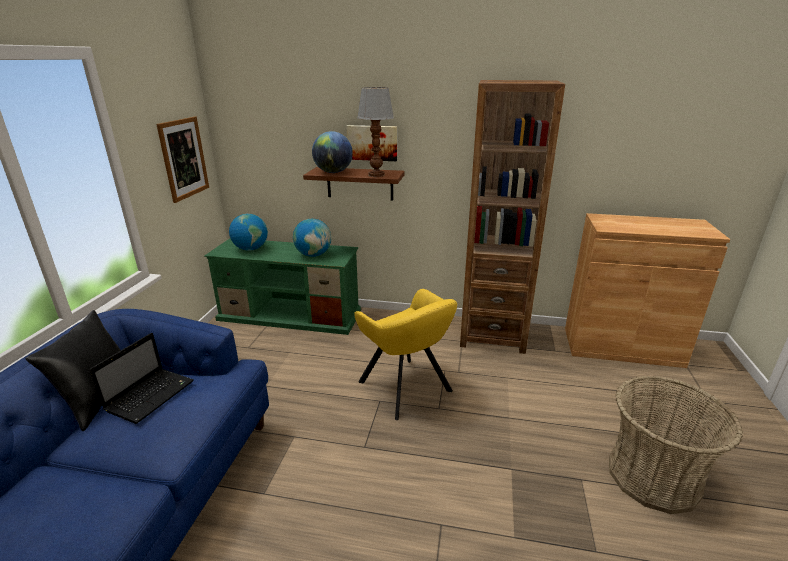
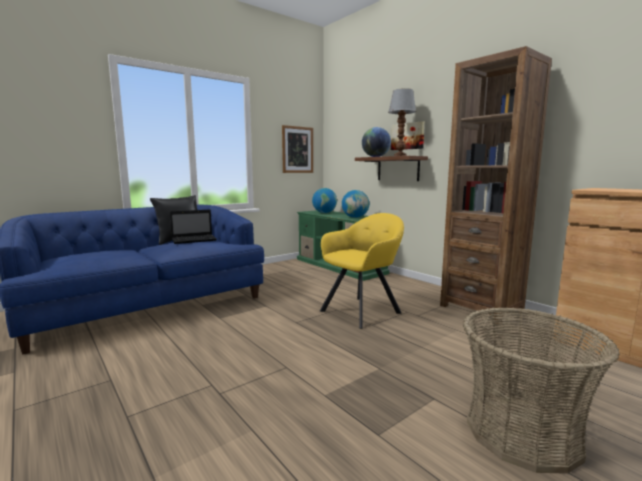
camera: 40 degrees right, 15 degrees down
(406, 389) = (363, 311): yellow armchair -> yellow armchair turned 135 degrees counterclockwise

